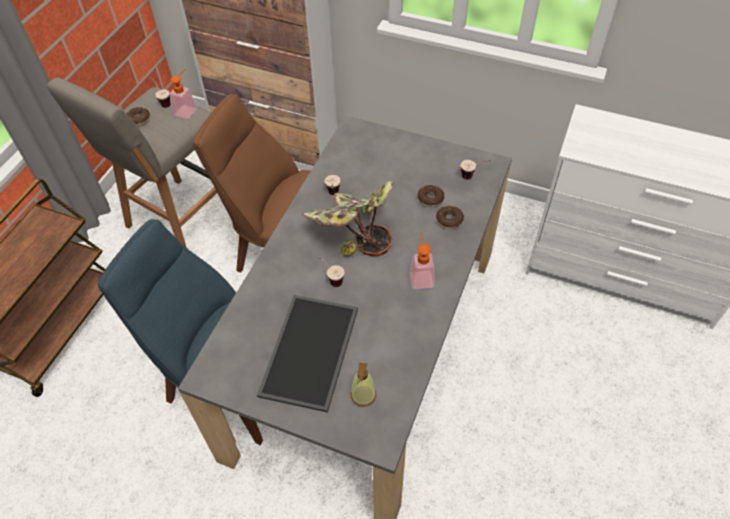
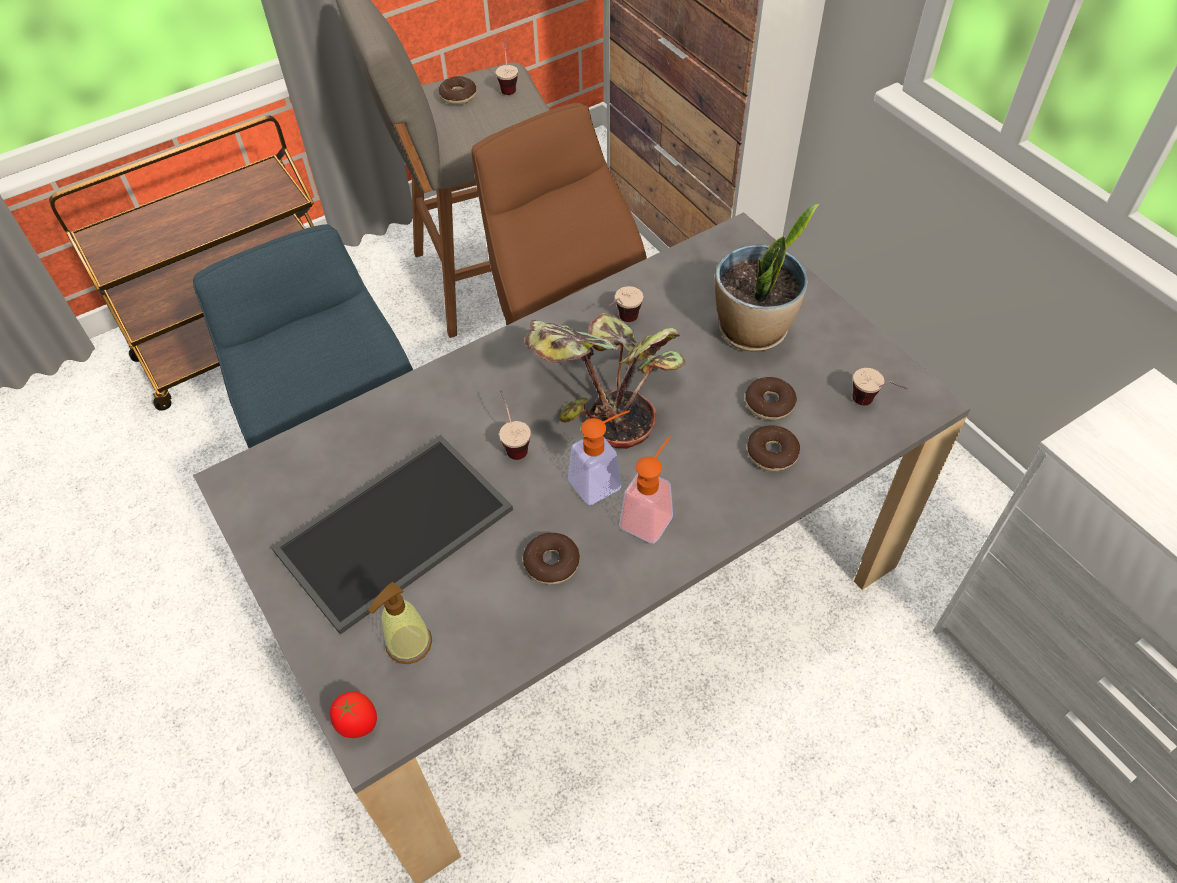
camera: 35 degrees right, 0 degrees up
(187, 110) = (530, 110): soap dispenser -> soap dispenser (602, 480)
(372, 444) = (358, 724): none -> tomato
(396, 169) = (753, 330): none -> potted plant
(396, 322) = (551, 563): none -> donut

